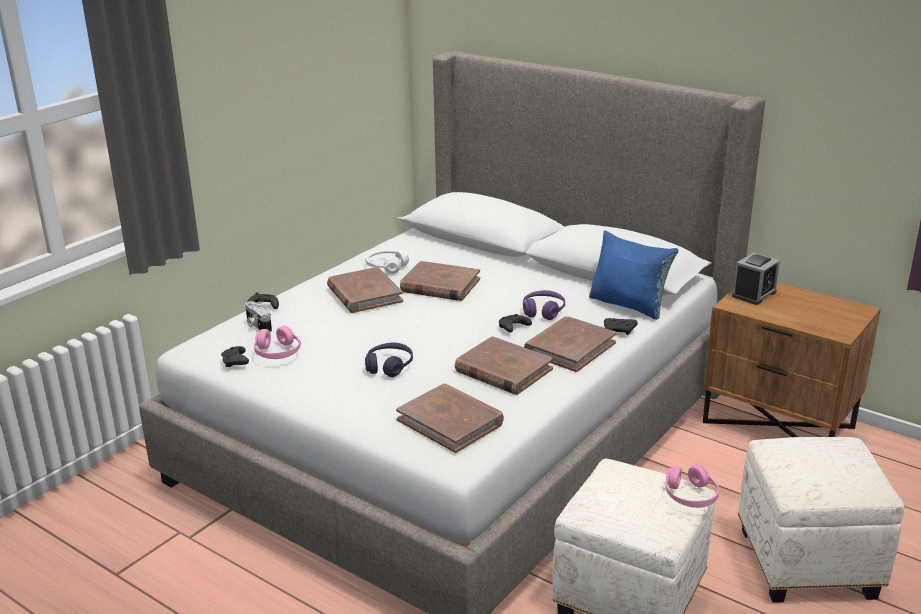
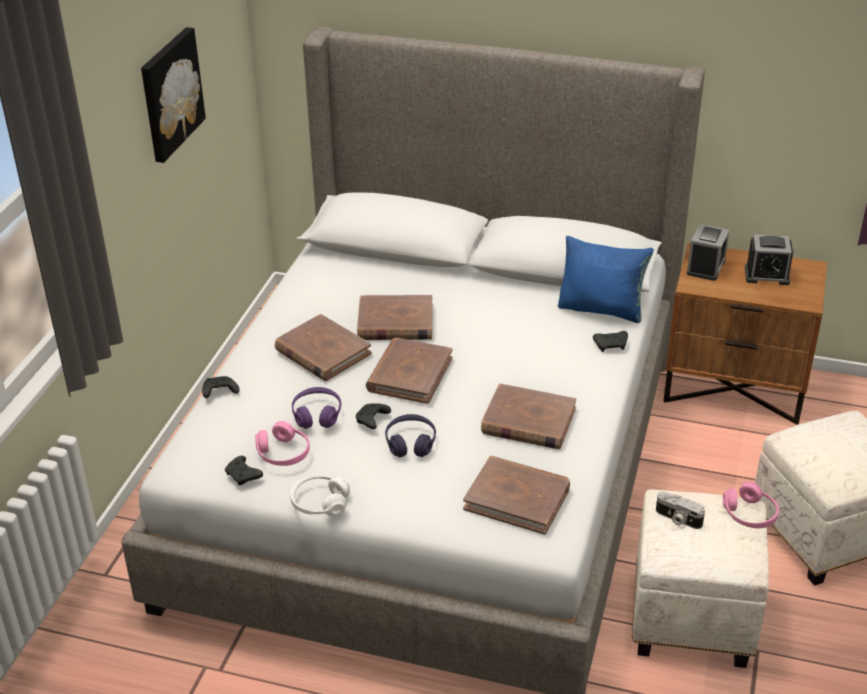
camera: 20 degrees left, 10 degrees up
(257, 325) = (234, 421): camera -> camera (677, 519)
(301, 73) = (169, 93): none -> picture
(386, 267) = (319, 307): white headphones -> white headphones (320, 503)
(513, 328) = (506, 365): black game controller -> black game controller (372, 420)
(543, 311) = (522, 335): purple headphones -> purple headphones (317, 415)
(570, 347) = (576, 377): brown book -> brown book (409, 374)
(811, 308) = (766, 275): none -> alarm clock

